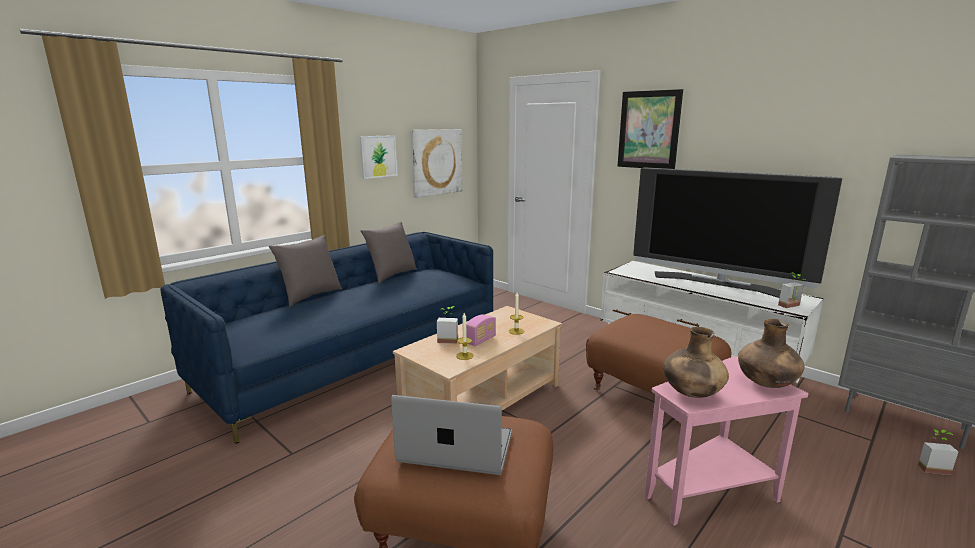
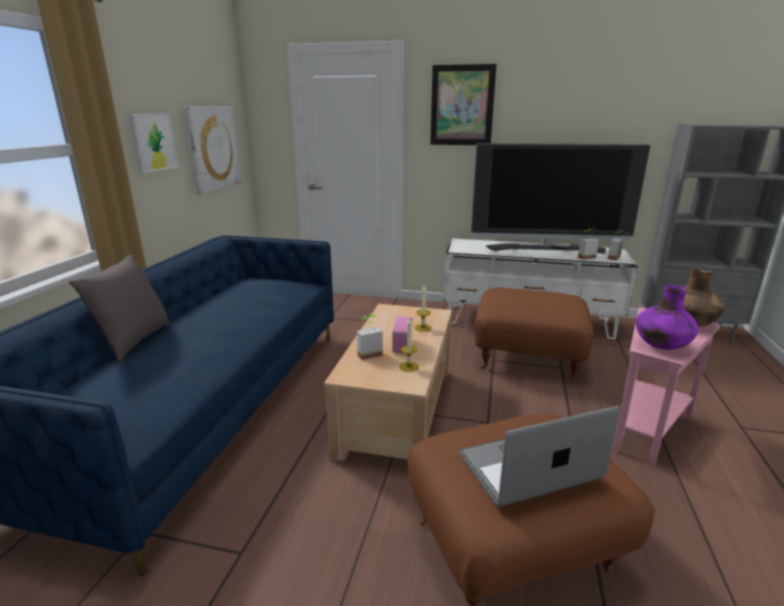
camera: 30 degrees left, 5 degrees up
(391, 275) = (213, 294): grey pillow -> none
(691, 393) = (661, 346): brown vase -> purple vase
(930, 466) = (731, 360): potted plant -> potted plant (584, 257)

